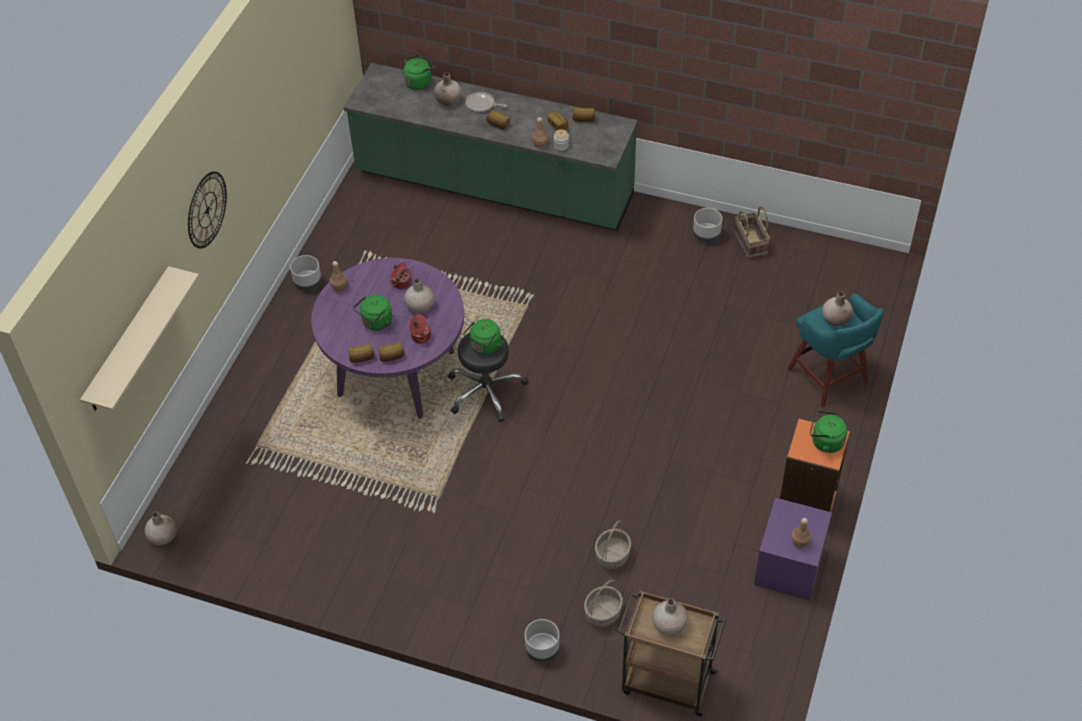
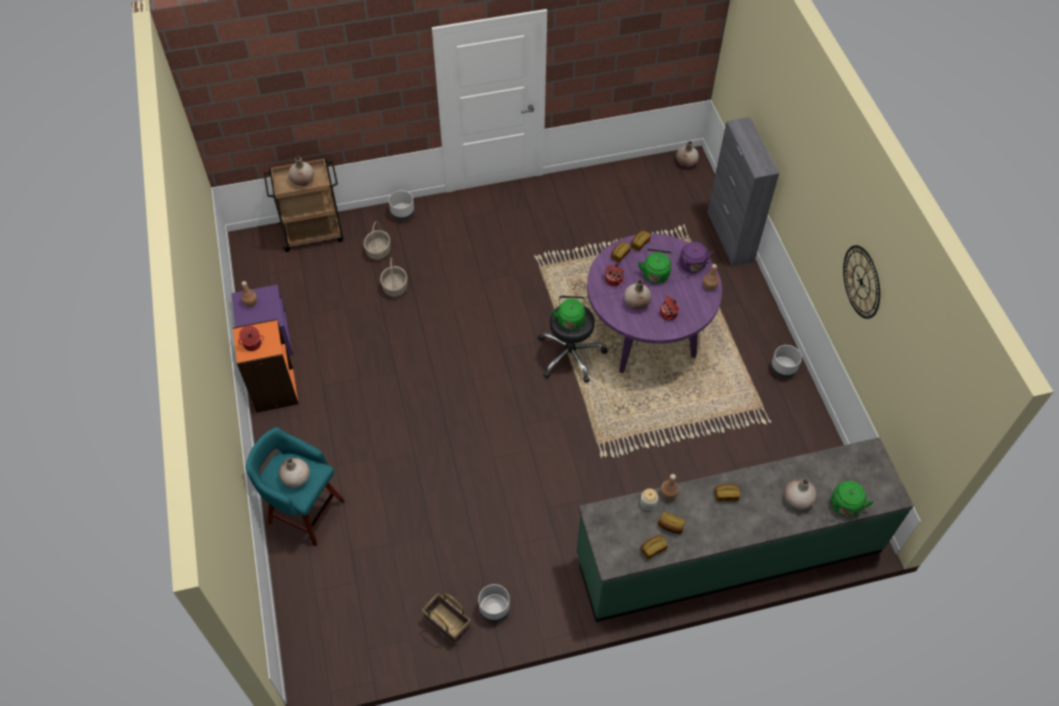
camera: 145 degrees right, 5 degrees up
(129, 341) = (753, 87): beige shelf -> none
(207, 210) = (809, 179): wall clock -> wall clock (861, 282)
(215, 424) = (730, 237): none -> grey cabinet
(334, 312) = (693, 266): none -> purple kettle
(481, 104) = (762, 512): frying pan -> none
(825, 442) = (252, 344): green kettle -> cooking pot

